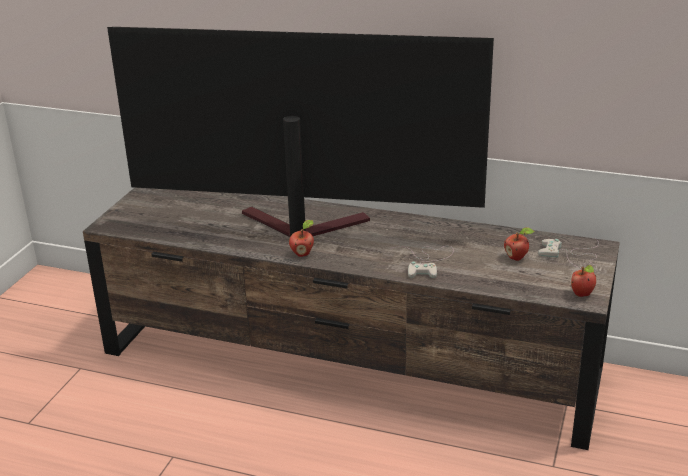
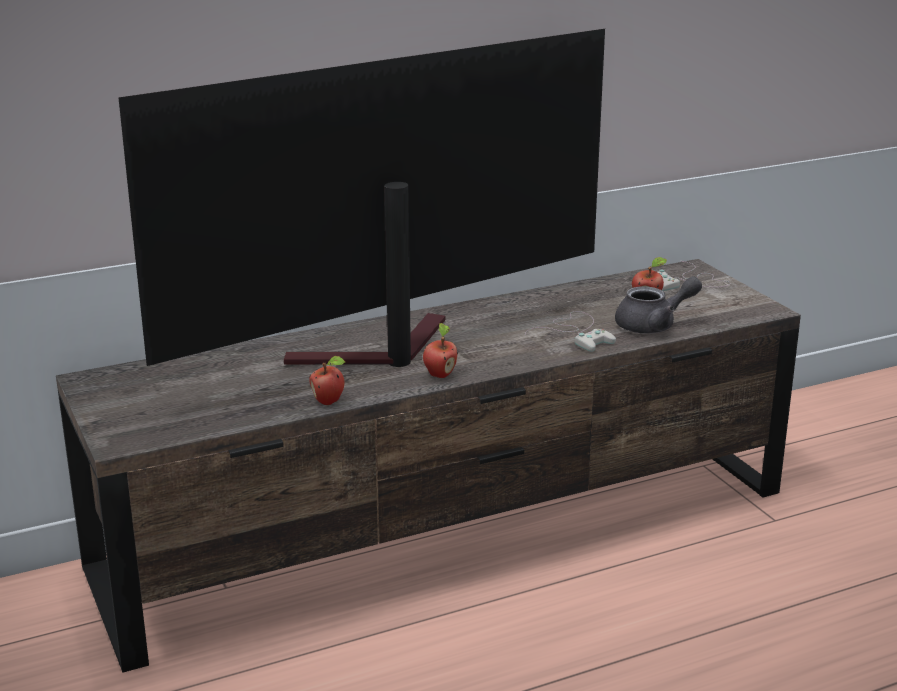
camera: 45 degrees left, 5 degrees down
(485, 277) = (654, 325): none -> grey teapot
(582, 294) = (756, 307): apple -> apple (329, 402)

